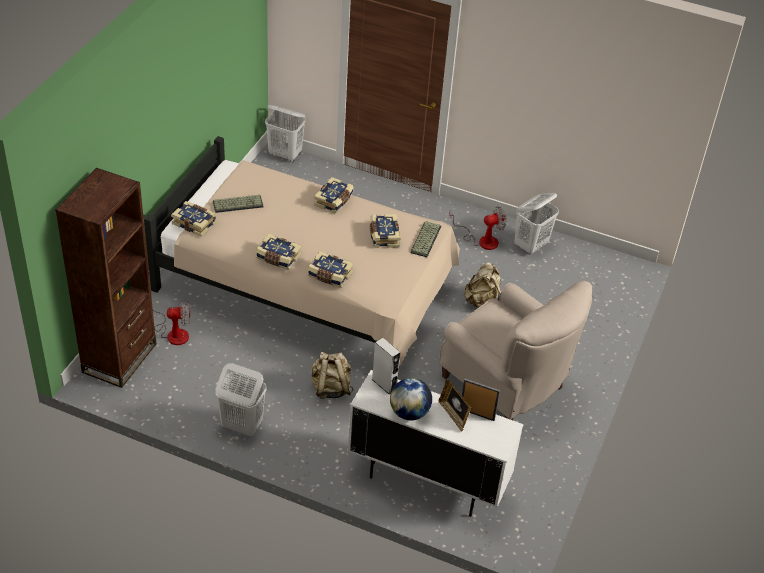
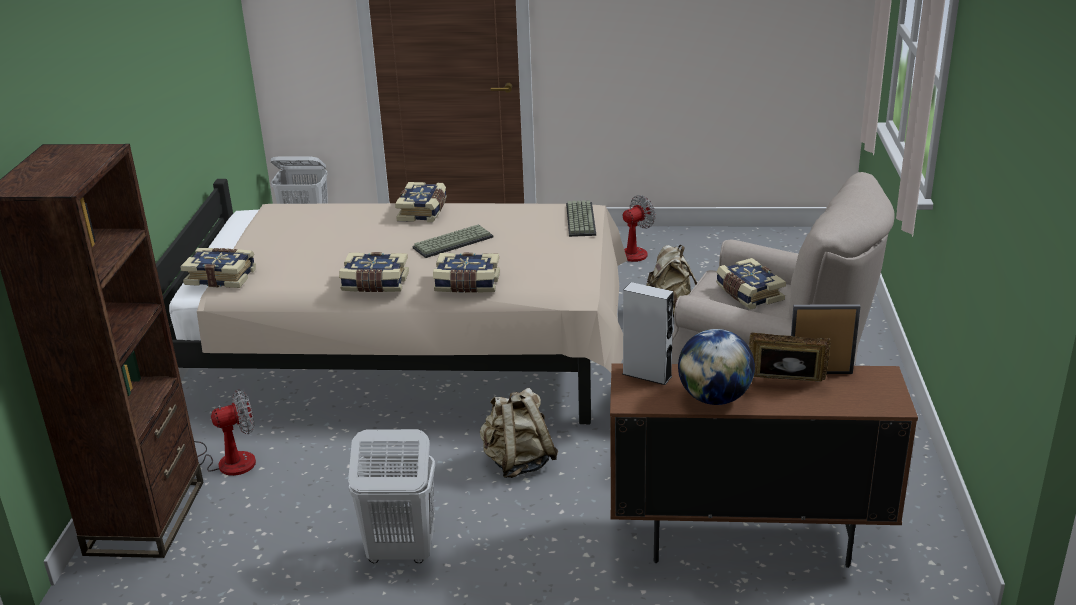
camera: 15 degrees left, 15 degrees down
(238, 203) = (280, 243): keyboard -> keyboard (453, 242)
(383, 236) = (518, 229): book -> book (748, 294)
(427, 481) = (747, 539): white cabinet -> brown cabinet
(453, 415) = (785, 383): picture frame -> picture frame turned 150 degrees clockwise
(531, 245) = (689, 245): white laundry basket -> none

